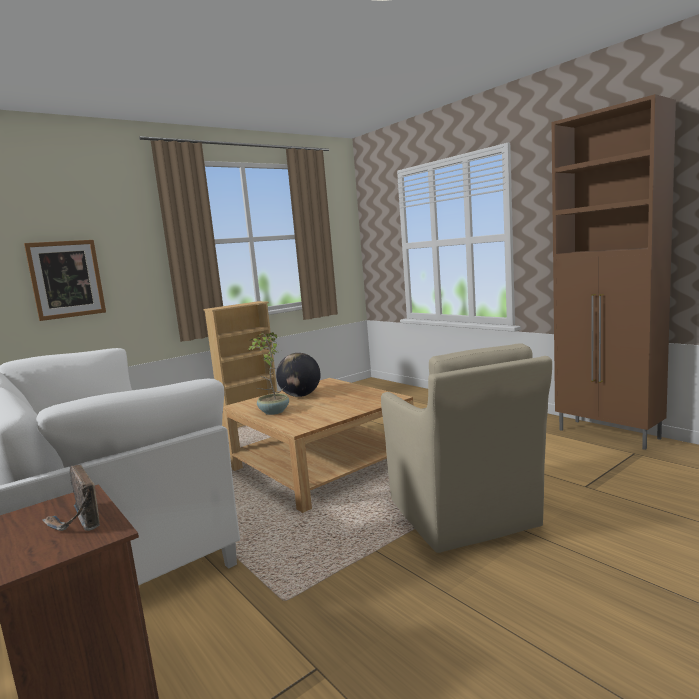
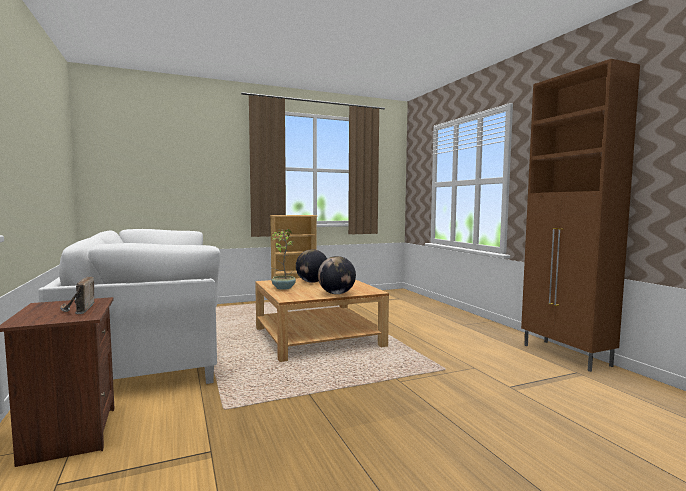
camera: 15 degrees right, 5 degrees down
(66, 279) = (181, 184): picture -> none
(352, 409) = (336, 293): none -> globe
(463, 515) = (392, 386): beige armchair -> none

